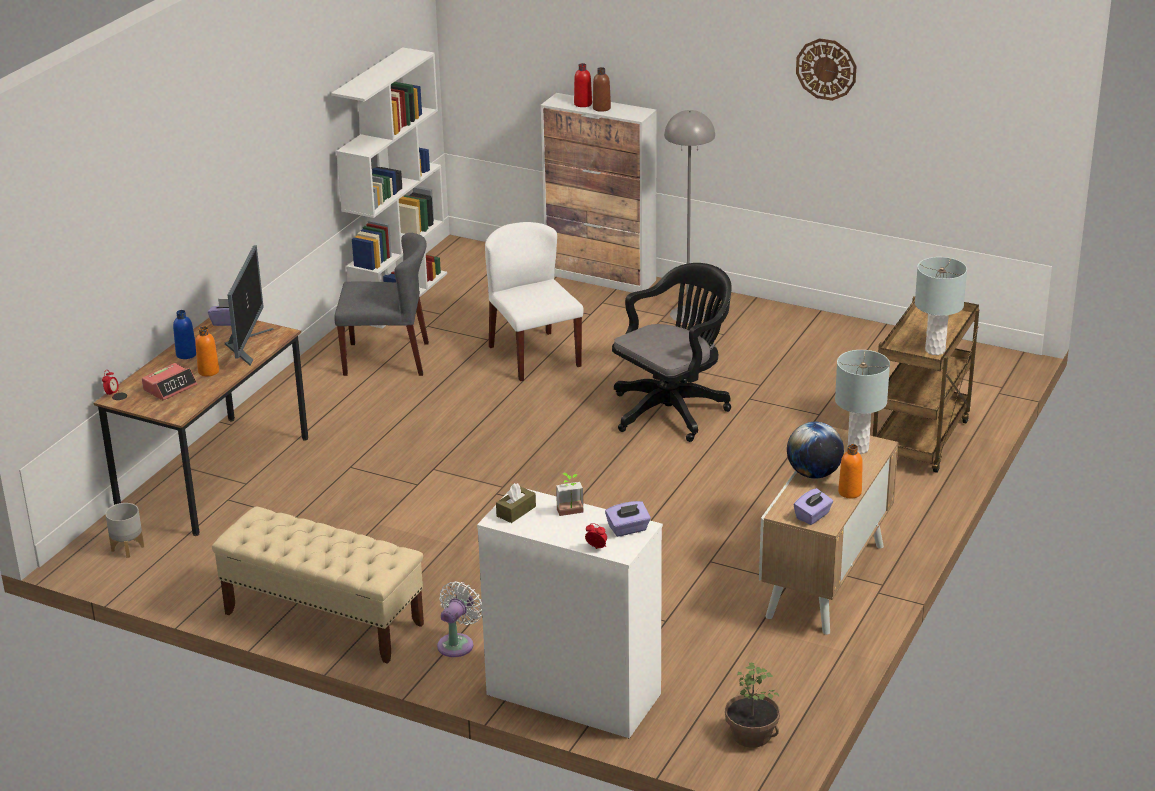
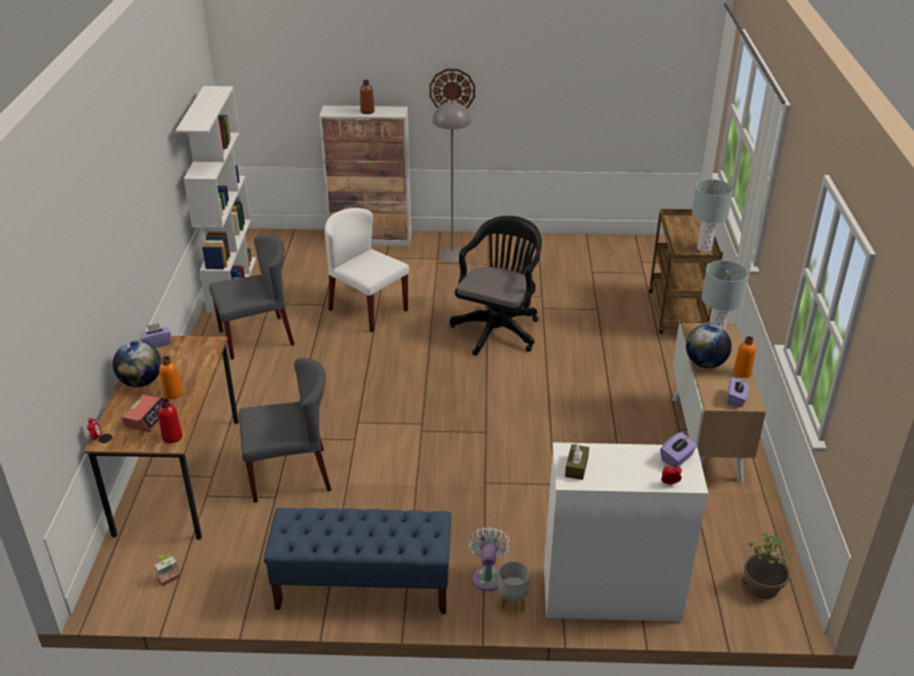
camera: 25 degrees left, 5 degrees up
(127, 549) = (145, 570): grey planter -> grey planter (512, 601)
(186, 354) = (141, 382): blue bottle -> globe
(247, 345) = (190, 361): monitor -> none
(323, 618) = (363, 587): beige bench -> blue bench
(325, 501) = (290, 474): none -> grey chair
(571, 513) = (621, 456): potted plant -> potted plant (171, 581)
(583, 104) = (351, 111): red bottle -> red bottle (172, 437)
(826, 69) = (542, 56): wall clock -> wall clock (452, 90)

